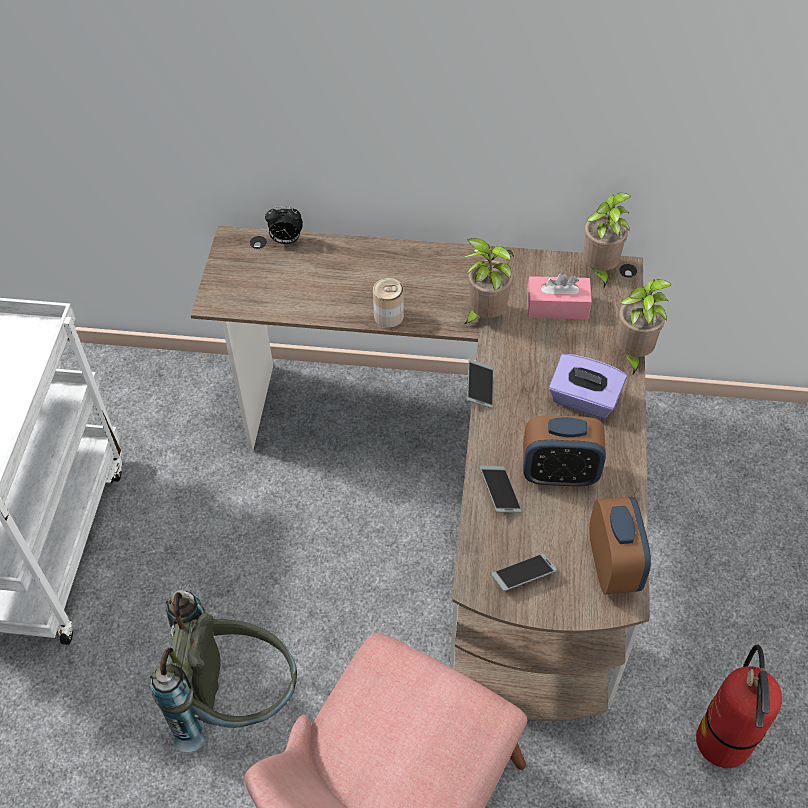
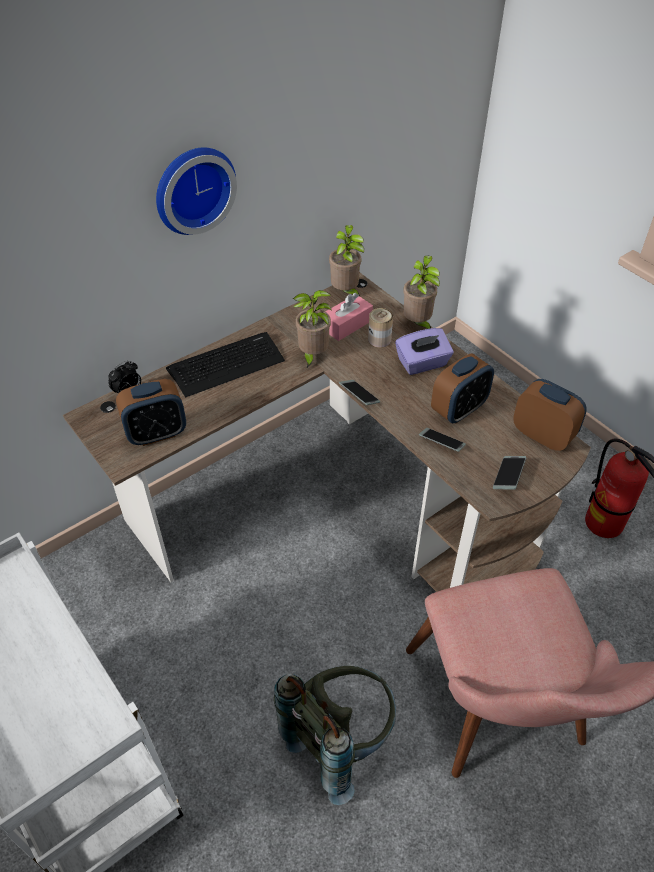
camera: 45 degrees left, 5 degrees down
(267, 295) = (156, 433): none -> alarm clock
(388, 316) = (255, 393): can -> can (379, 339)
(397, 270) = (226, 364): none -> keyboard
(419, 65) = (192, 188): none -> wall clock

